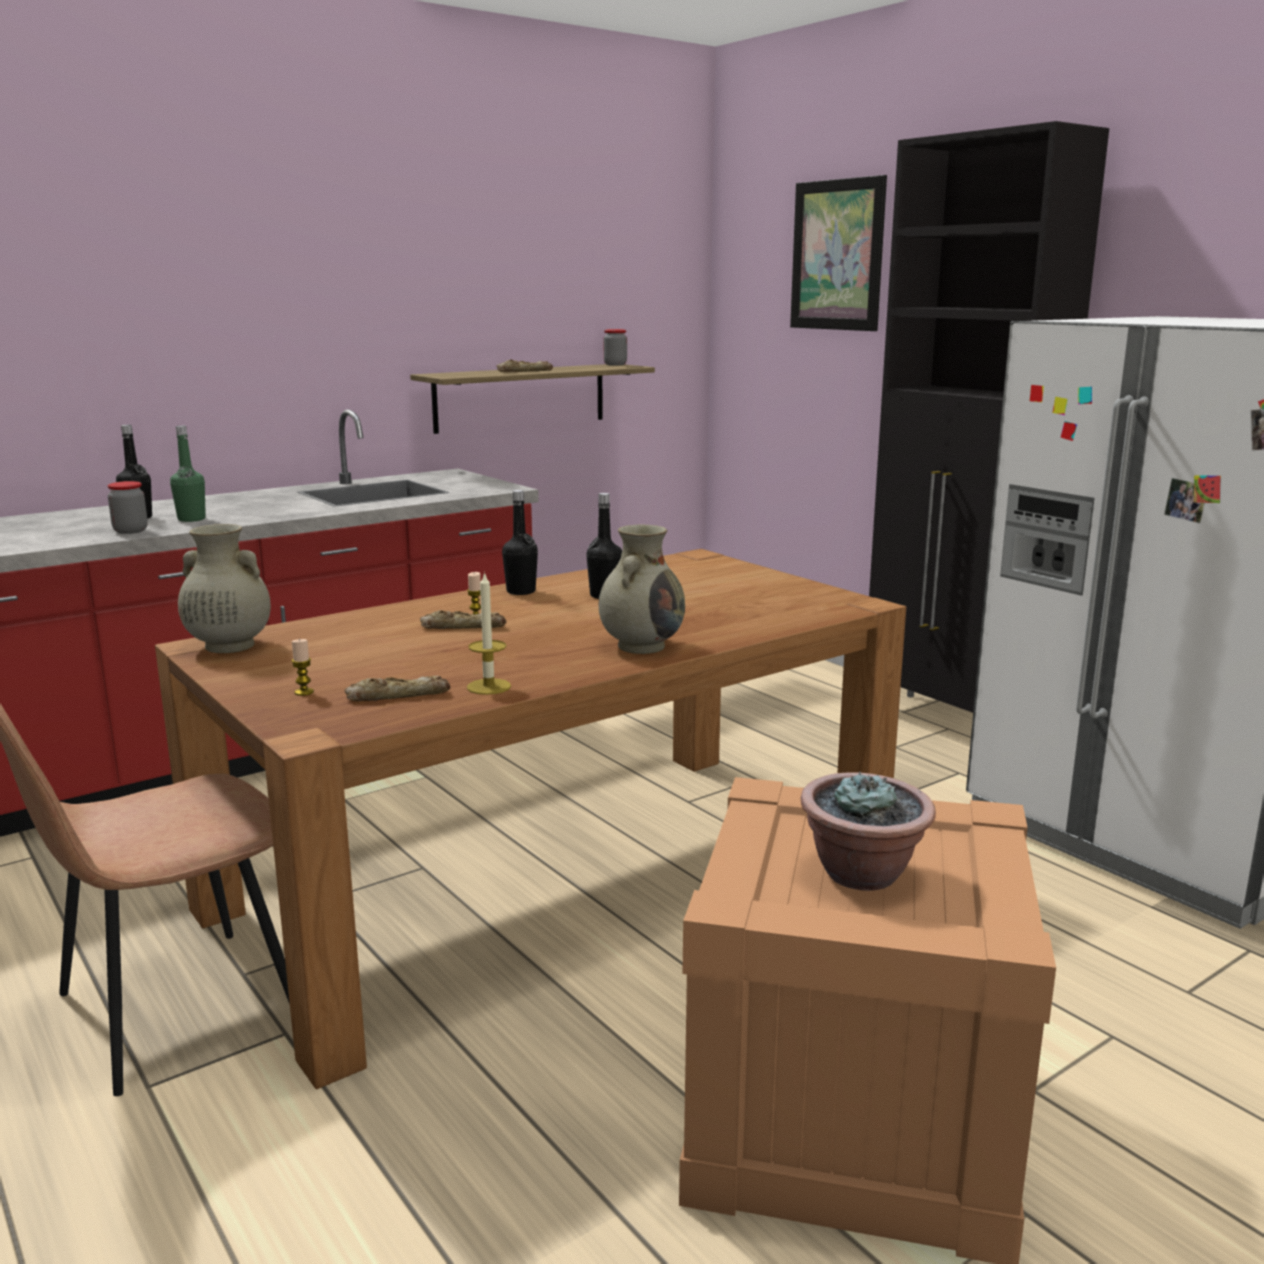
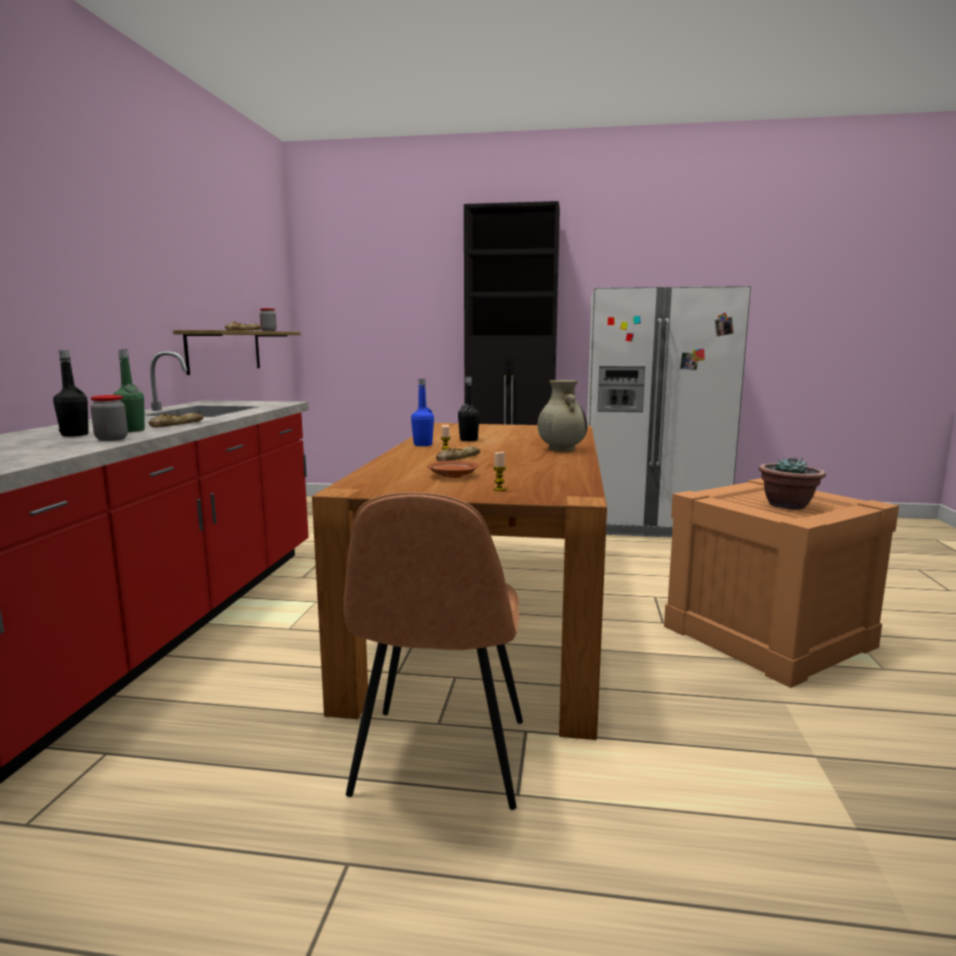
camera: 45 degrees left, 5 degrees down
(228, 646) = (367, 486): beige vase -> none
(347, 655) = (452, 476): none -> brown plate
(398, 696) = (546, 480): bread -> bread (176, 424)
(489, 686) = (567, 470): candle -> none
(521, 591) = (423, 445): black bottle -> blue bottle
(837, 255) = (395, 268): picture -> none

